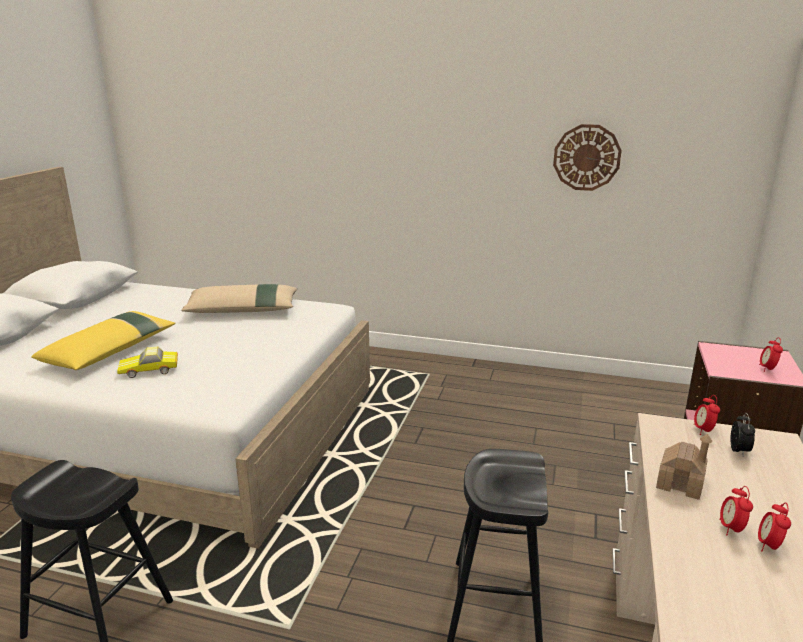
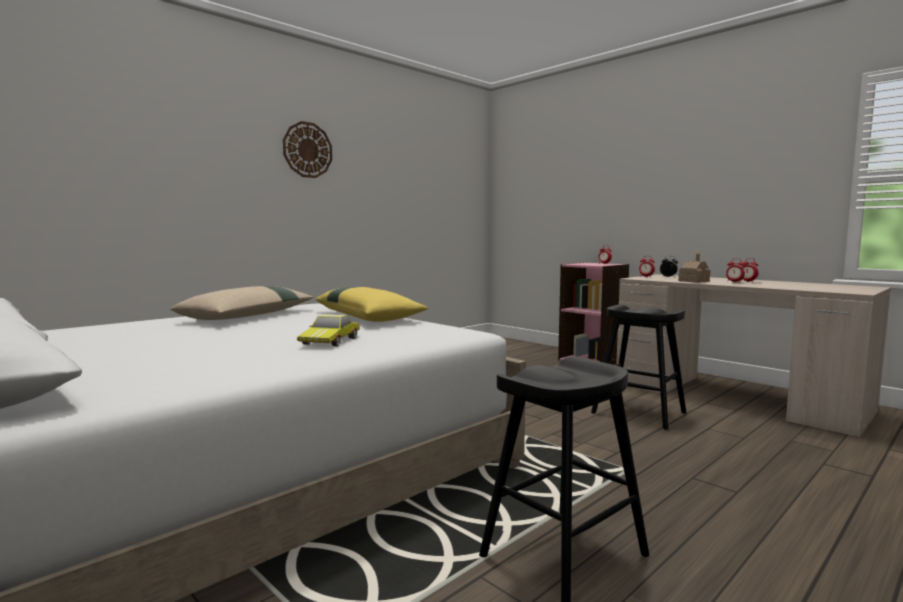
camera: 60 degrees left, 15 degrees down
(110, 351) = (232, 348): yellow pillow -> yellow pillow (368, 317)
(586, 157) = (409, 184): wall clock -> wall clock (307, 150)

